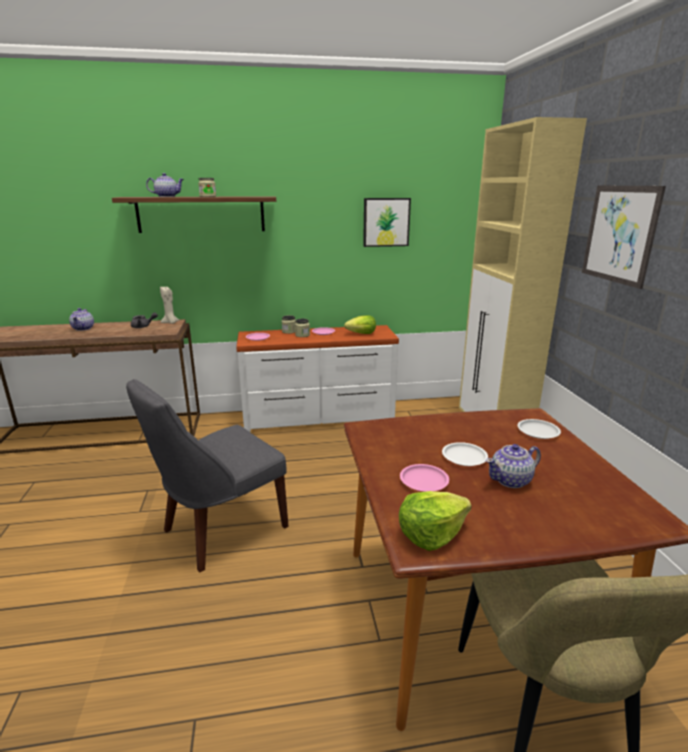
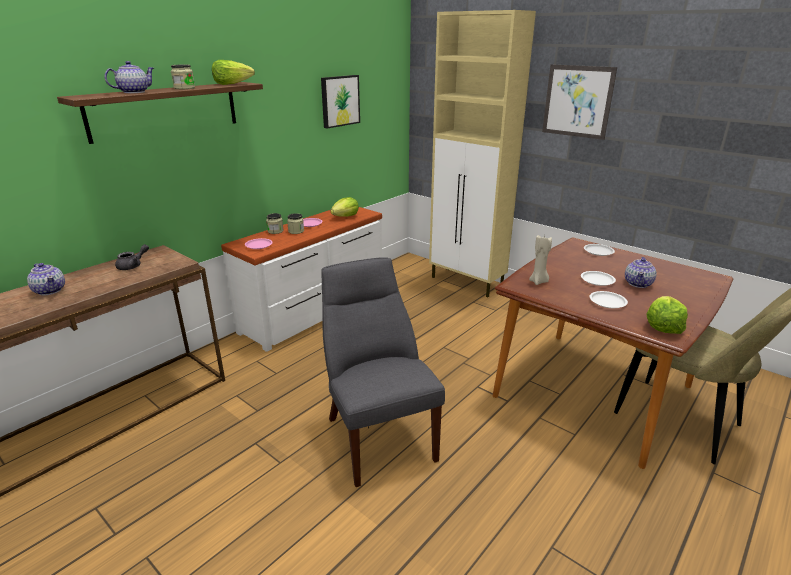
camera: 40 degrees left, 5 degrees up
(170, 323) = (158, 253): beige candle -> beige candle (538, 282)
(220, 530) = (378, 435): grey chair -> grey chair turned 150 degrees clockwise
(253, 196) = (232, 84): none -> lettuce
(423, 481) = (607, 302): pink plate -> white plate

